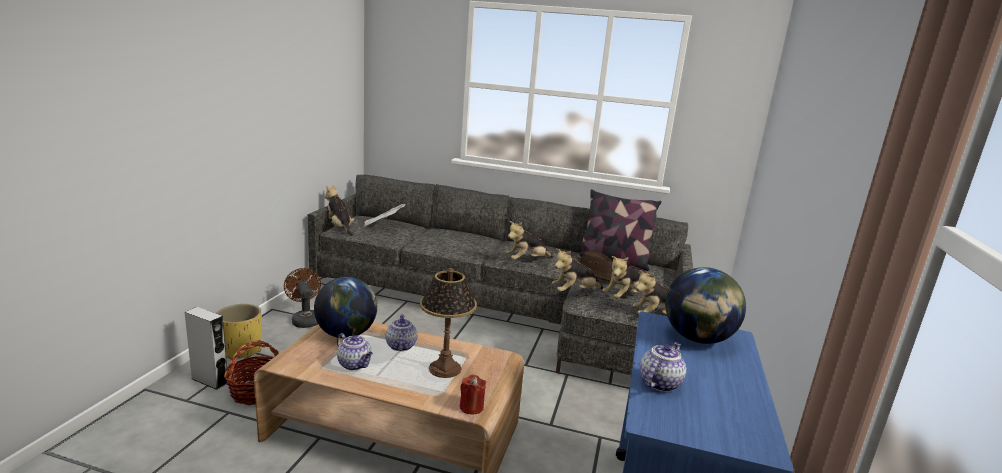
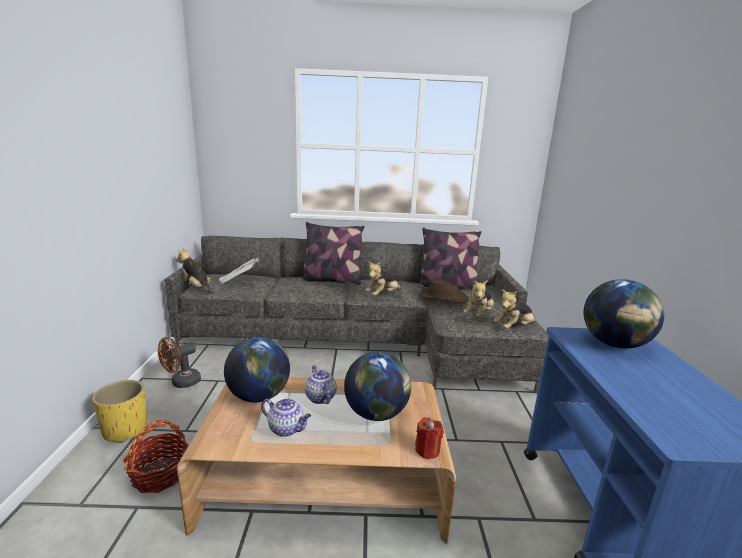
camera: 15 degrees left, 0 degrees up
(210, 380) = (101, 473): grey speaker -> none
(305, 320) = (181, 383): brown fan -> brown fan turned 90 degrees counterclockwise
(445, 369) = (376, 413): table lamp -> globe
(482, 238) = (332, 280): none -> pillow
(574, 292) = (439, 317): plush toy -> none
(659, 382) = (636, 395): teapot -> none

